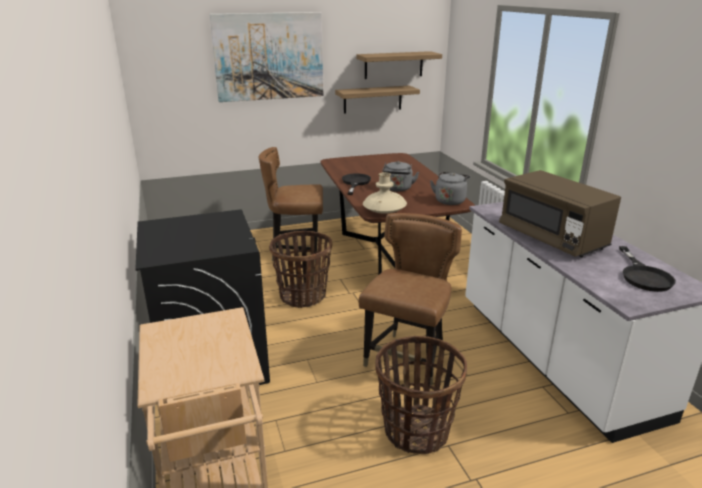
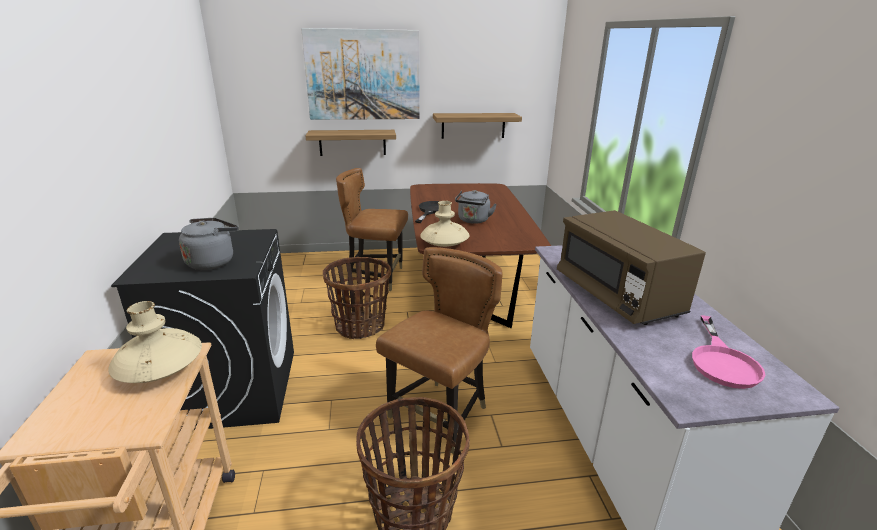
camera: 10 degrees right, 0 degrees up
(218, 330) = (160, 368): none -> beige vase
(393, 65) = (497, 90): shelf -> shelf (352, 142)
(450, 200) = (524, 238): grey kettle -> grey kettle (213, 261)
(643, 276) = (722, 361): black frying pan -> pink frying pan

